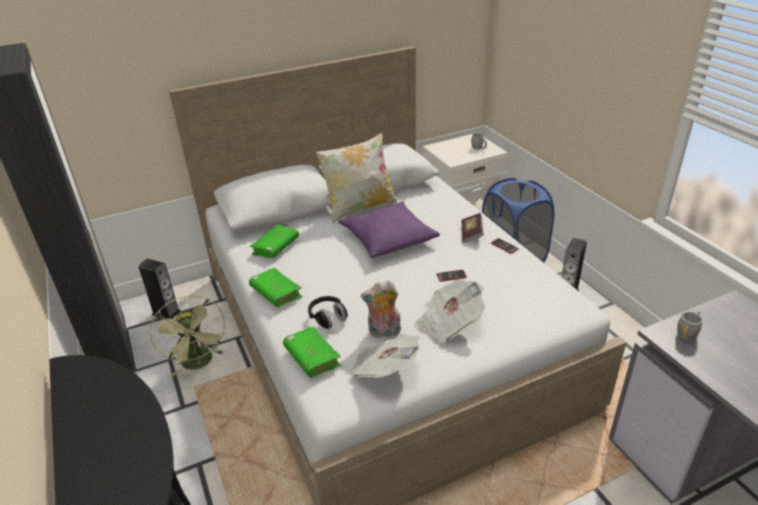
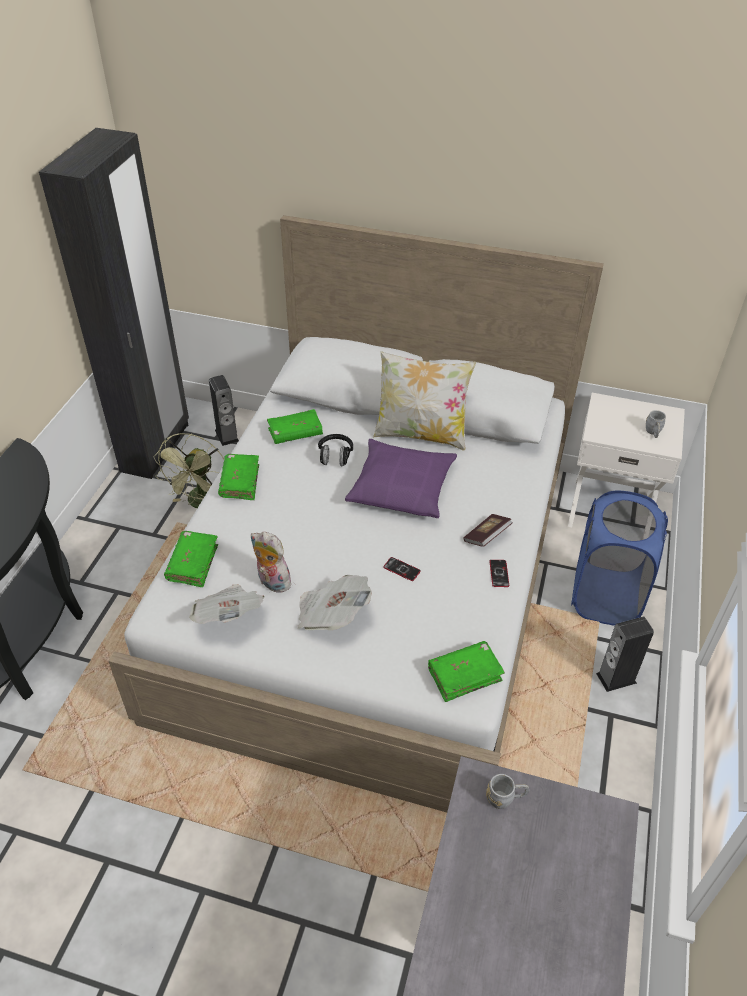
camera: 40 degrees right, 10 degrees up
(328, 318) = (248, 536): black headphones -> black headphones (335, 456)
(563, 303) = (464, 675): none -> green book

